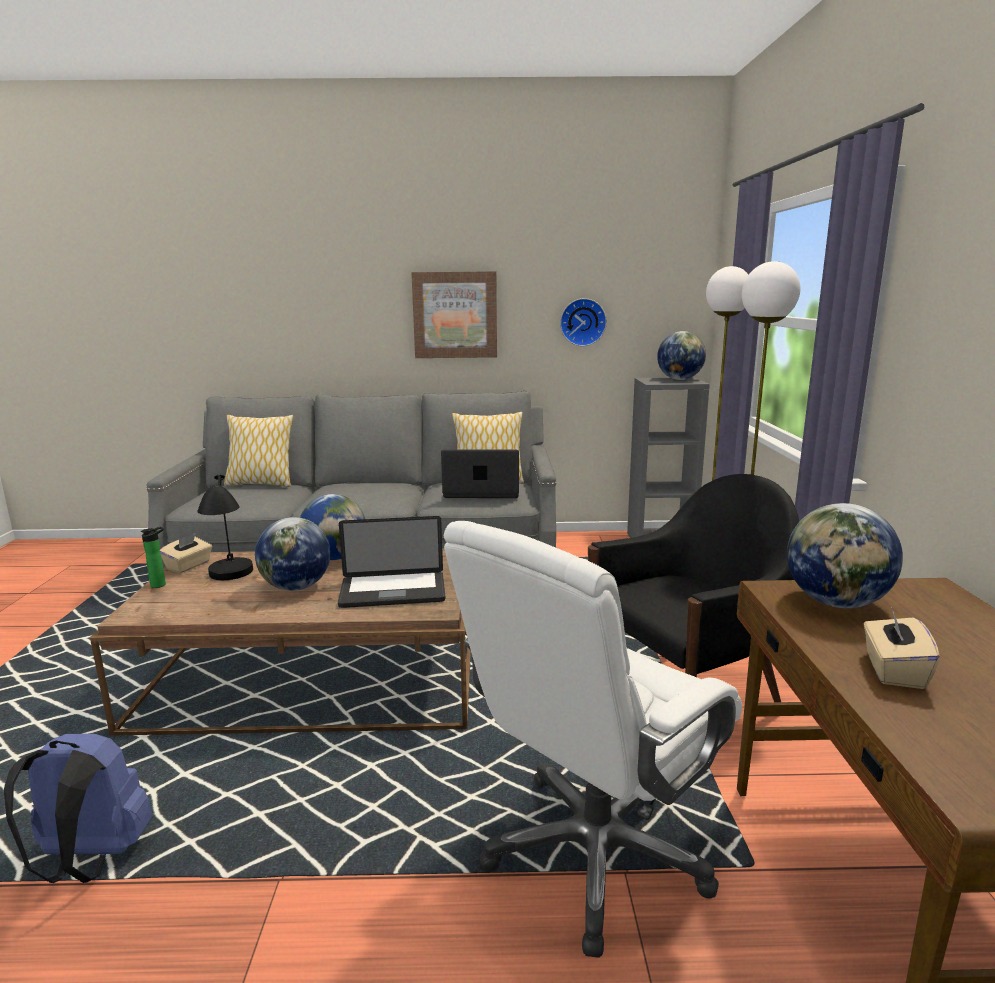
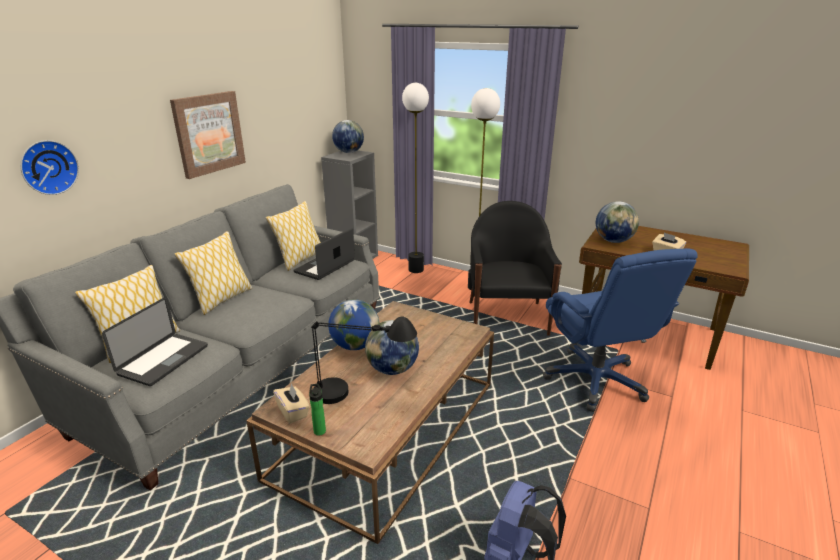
camera: 60 degrees left, 10 degrees up
(362, 482) = (222, 299): none -> pillow
(393, 591) = (435, 337): laptop -> laptop (163, 360)
(582, 322) = (287, 123): wall clock -> wall clock (48, 167)
(595, 853) = (596, 381): white office chair -> blue office chair

